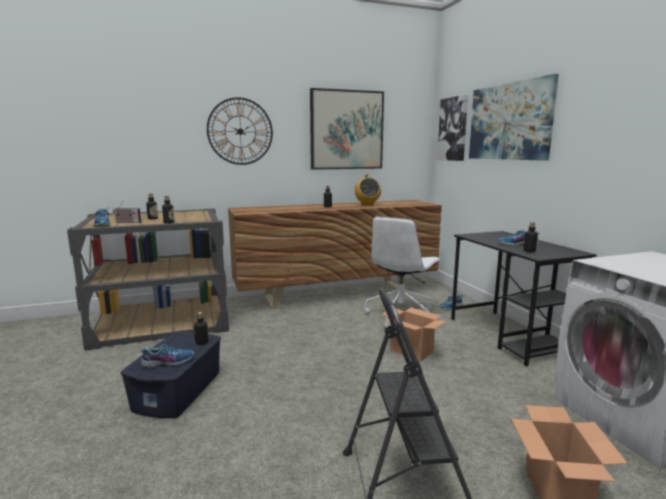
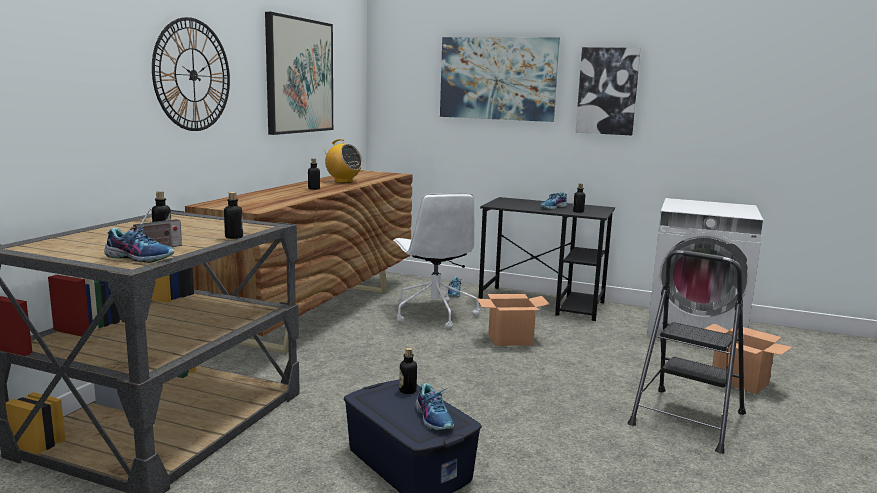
camera: 50 degrees left, 0 degrees up
(168, 362) = (434, 418): shoe -> shoe turned 135 degrees clockwise
(453, 129) = (404, 79): picture -> picture (607, 91)

